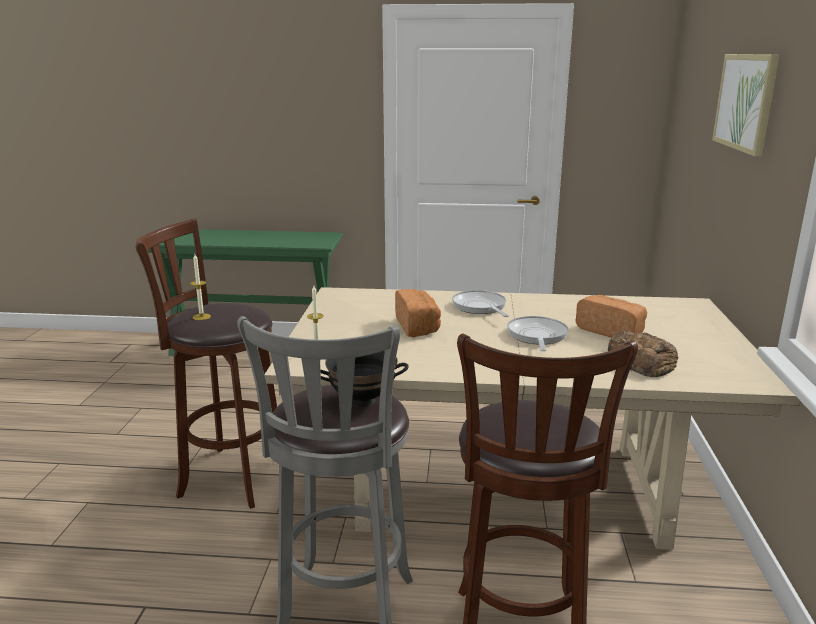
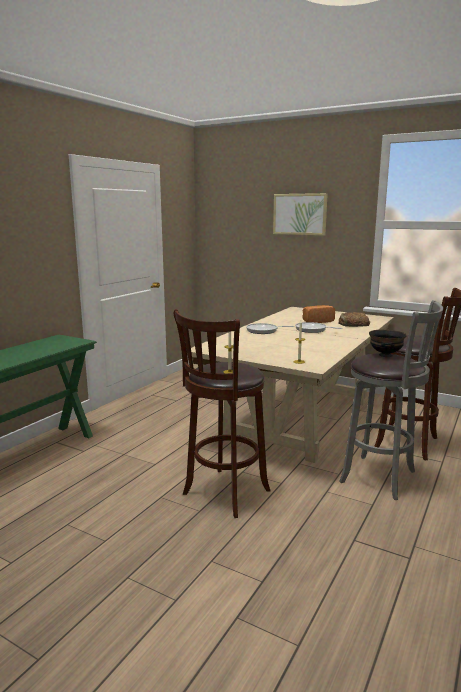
camera: 65 degrees left, 5 degrees down
(418, 326) = (280, 342): bread -> none

